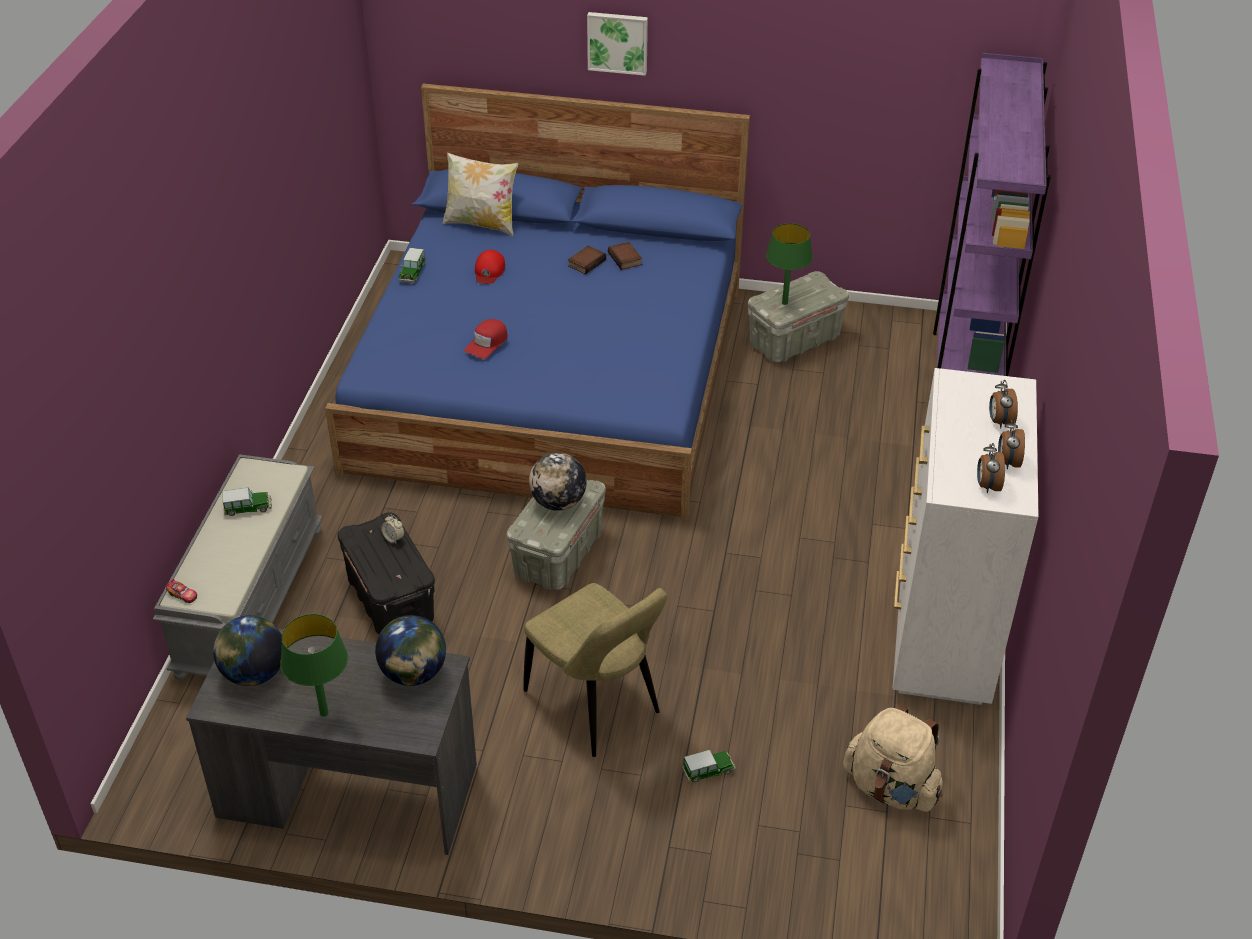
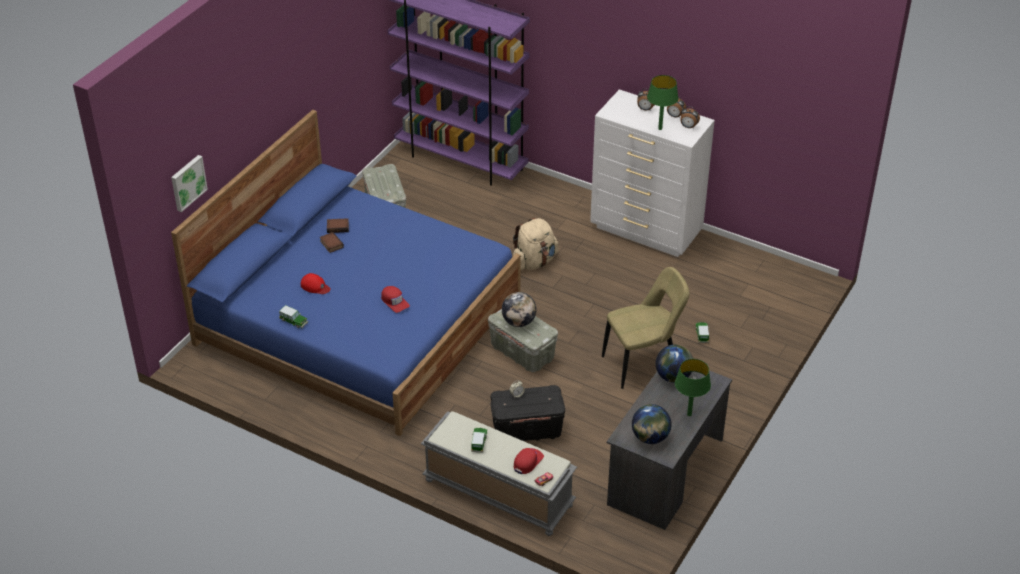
camera: 70 degrees left, 0 degrees up
(219, 568) = (527, 462): none -> red cap
(481, 223) = (256, 279): pillow -> none
(618, 42) = (249, 120): picture -> picture (187, 182)
(784, 303) = (387, 189): green table lamp -> green table lamp (660, 128)
(891, 788) = (735, 277): beige backpack -> beige backpack (534, 262)

